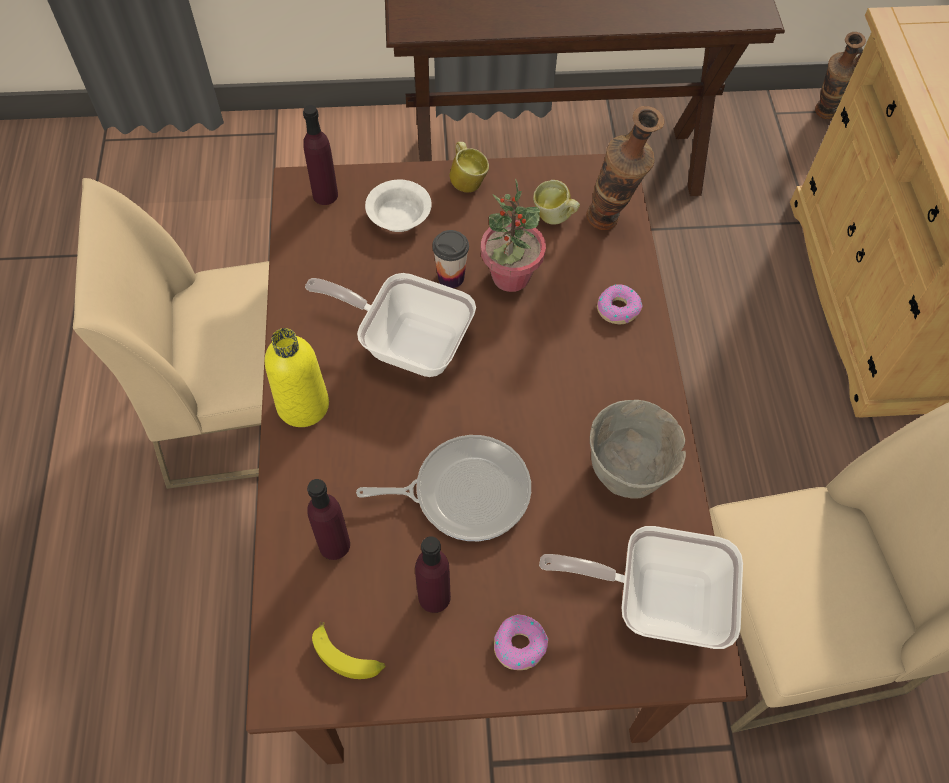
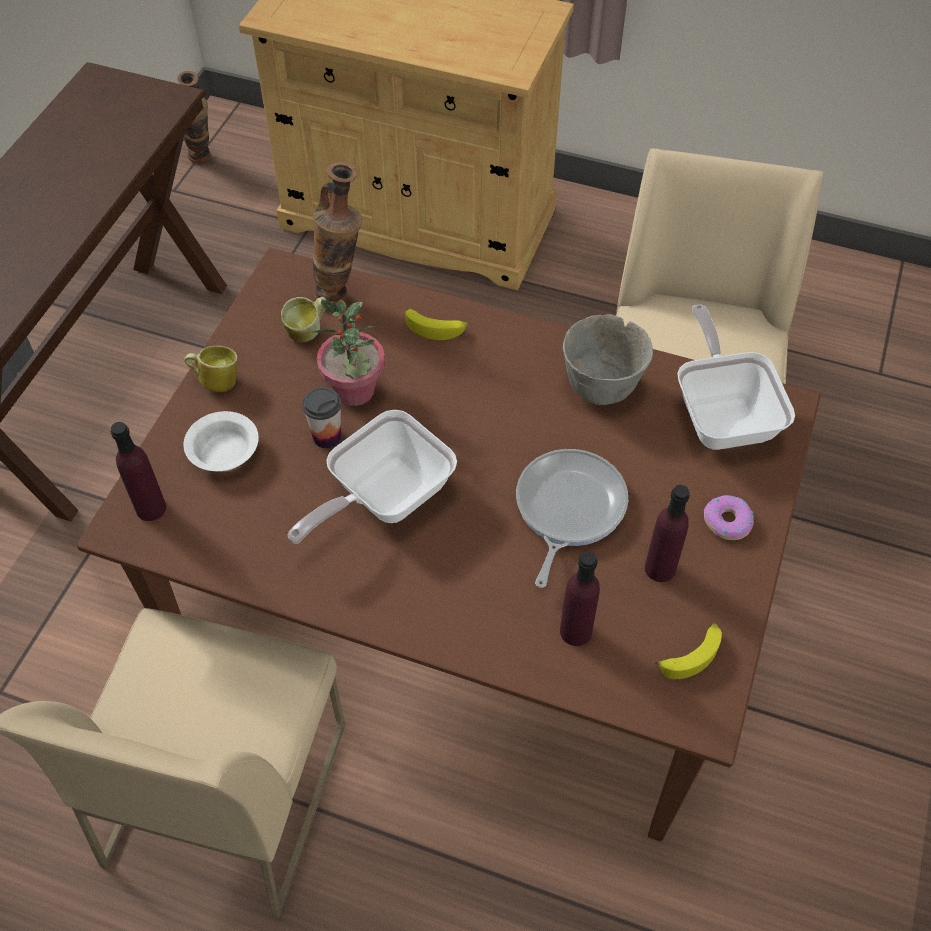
camera: 65 degrees left, 5 degrees down
(303, 405) = (408, 611): yellow bottle -> none
(618, 308) = (436, 328): donut -> banana
(656, 599) = (722, 414): frying pan -> frying pan turned 135 degrees clockwise

